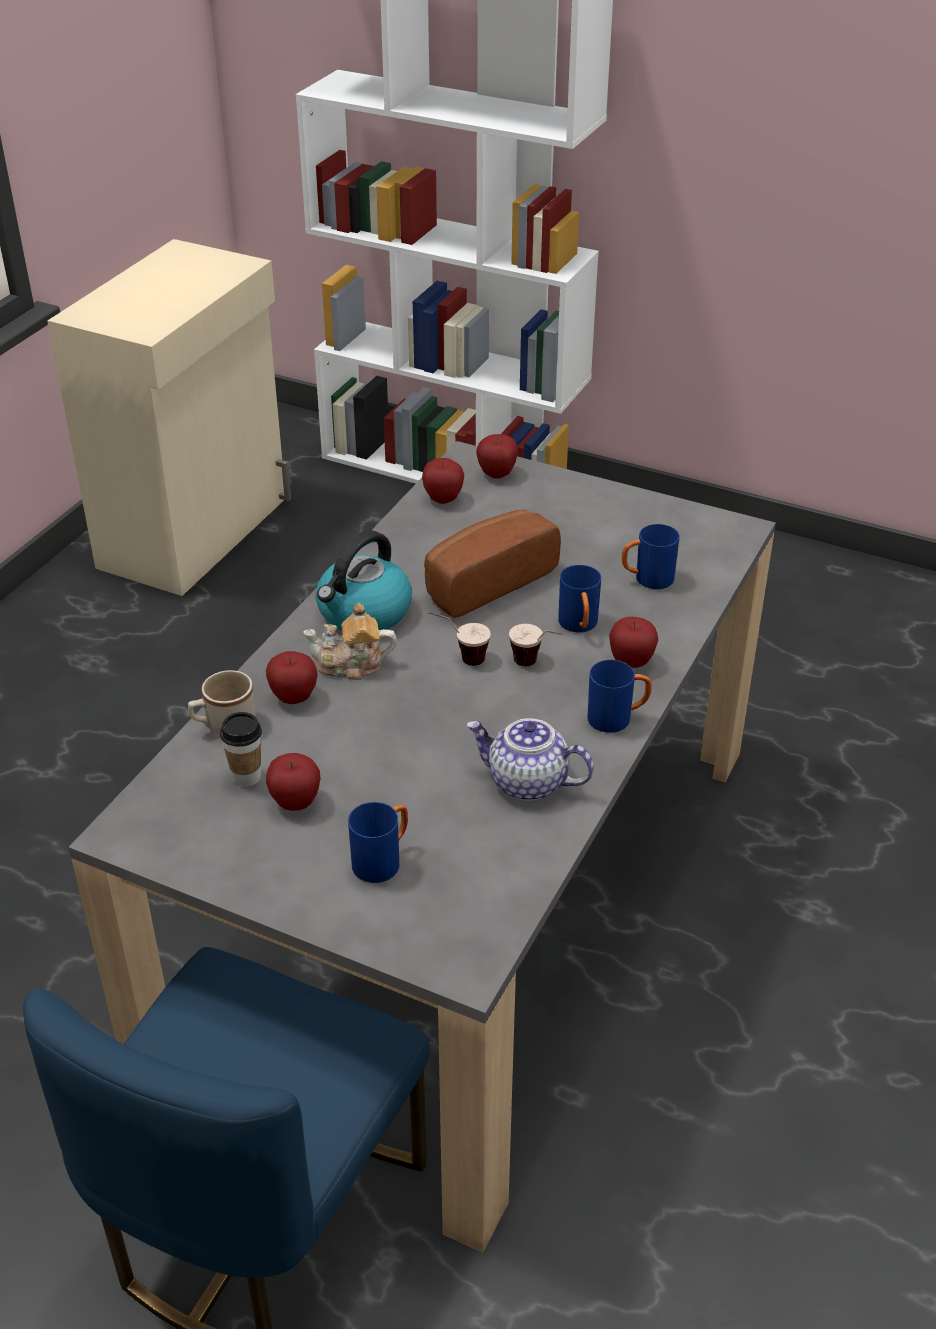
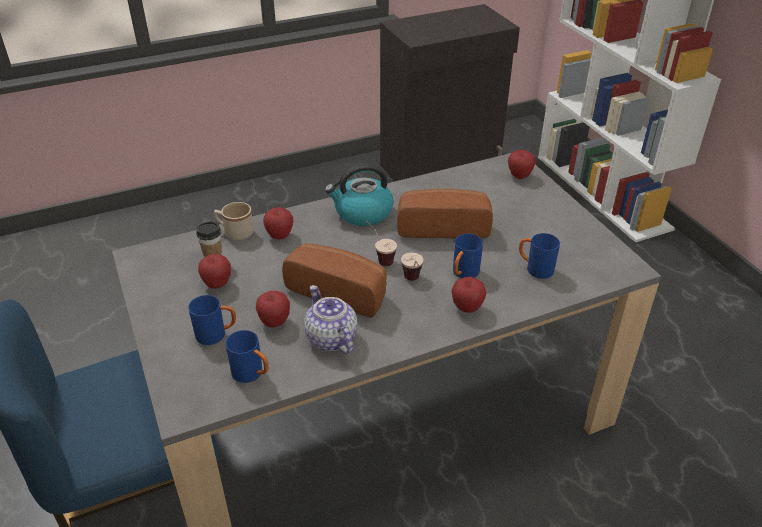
camera: 40 degrees right, 0 degrees up
(197, 532) = (441, 168): beige cabinet -> black cabinet
(351, 665) = (324, 234): teapot -> none
(443, 499) = (474, 176): apple -> apple (274, 322)
(464, 723) = (340, 291): none -> bread
(617, 718) = (421, 333): blue mug -> blue mug (252, 374)

